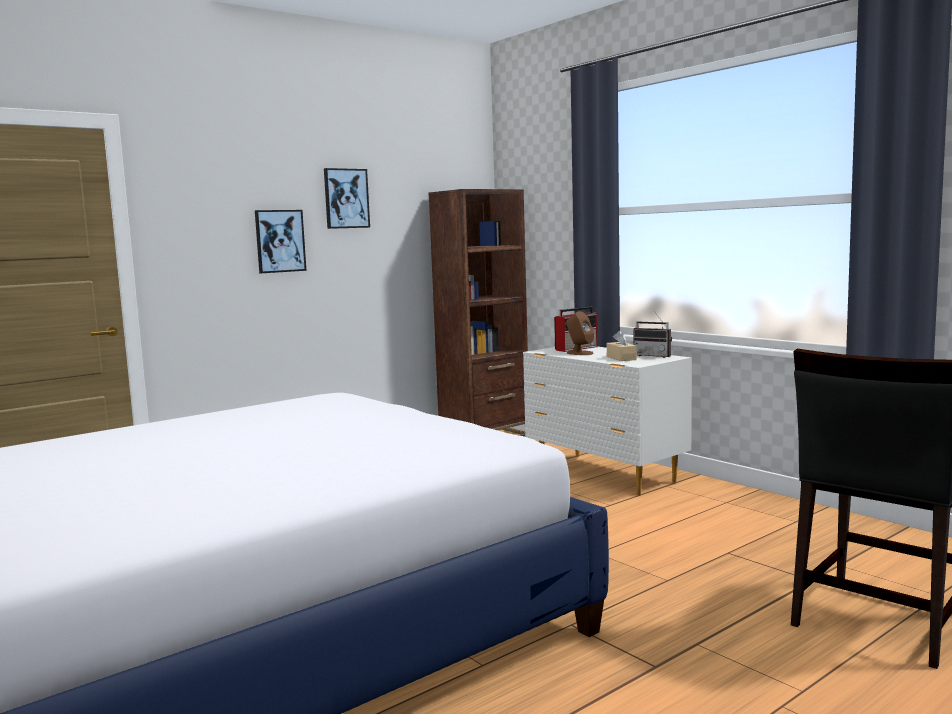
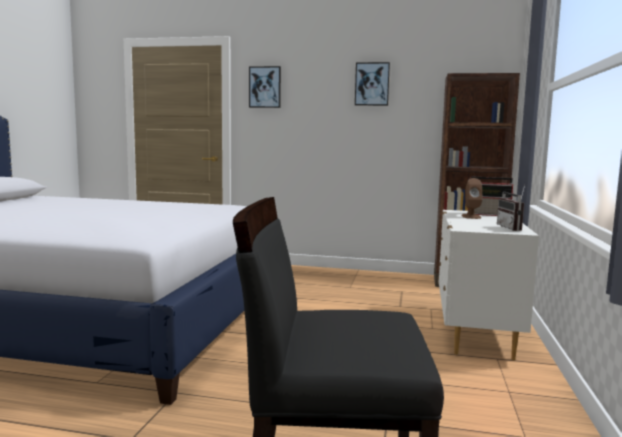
camera: 50 degrees right, 0 degrees up
(280, 241) = (319, 112): picture -> picture (265, 87)
(621, 358) = (478, 224): beige tissue box -> none

